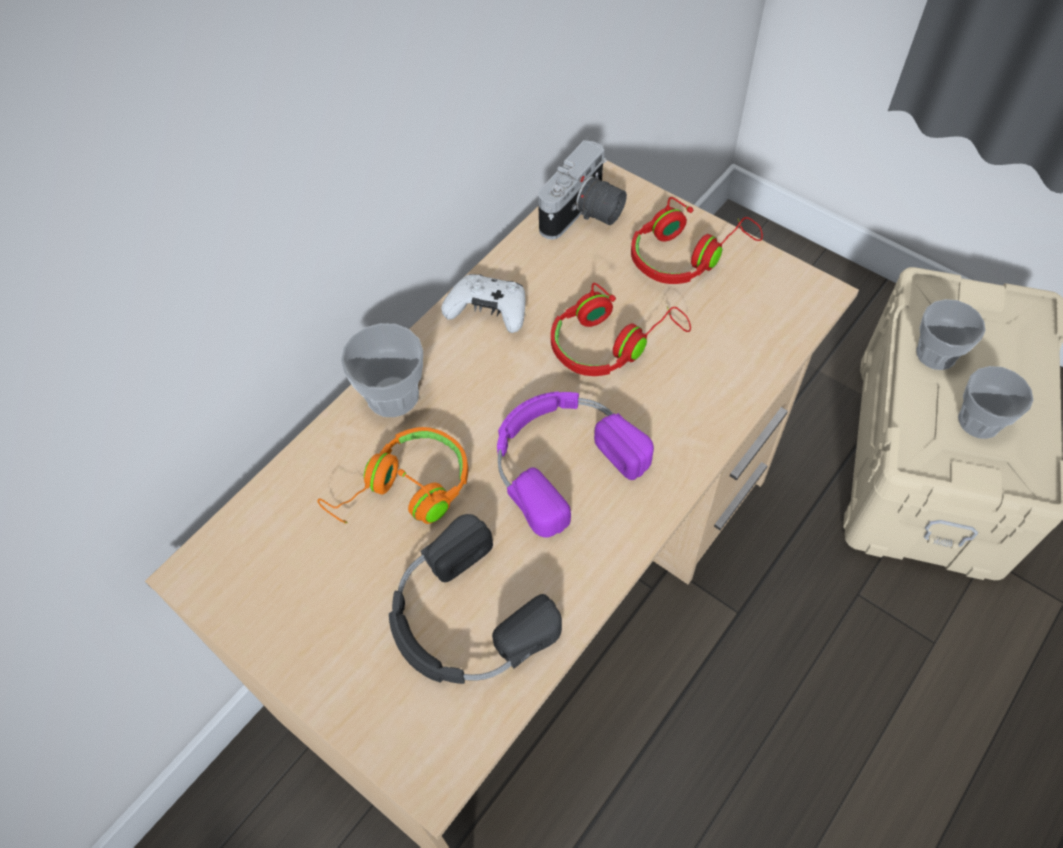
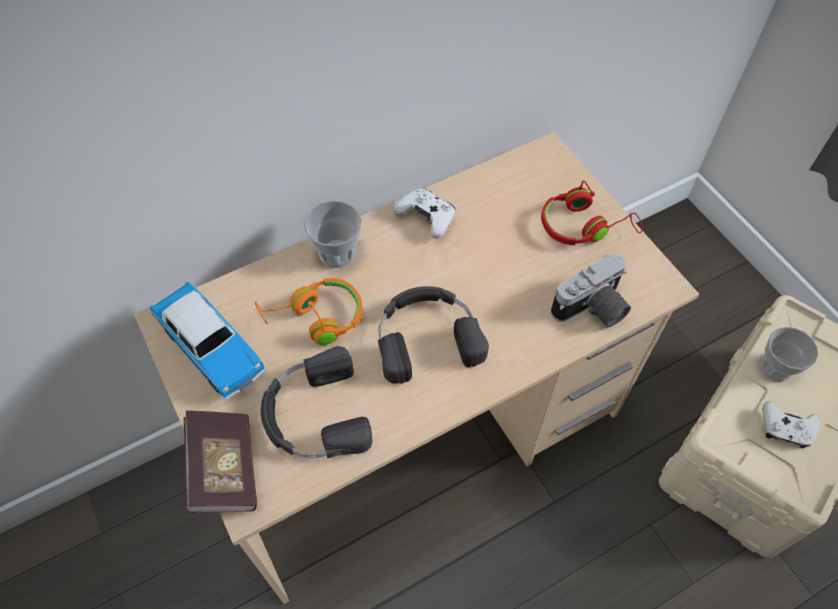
camera: 20 degrees right, 0 degrees up
(280, 585) = (211, 348): none -> toy car
(377, 741) = (224, 469): none -> book
(561, 460) = (426, 336): purple headphones -> black headphones
(585, 216) = (525, 174): camera -> camera (592, 310)
(612, 342) = (500, 268): red headphones -> none
(979, 421) = (785, 429): cup -> white game controller

